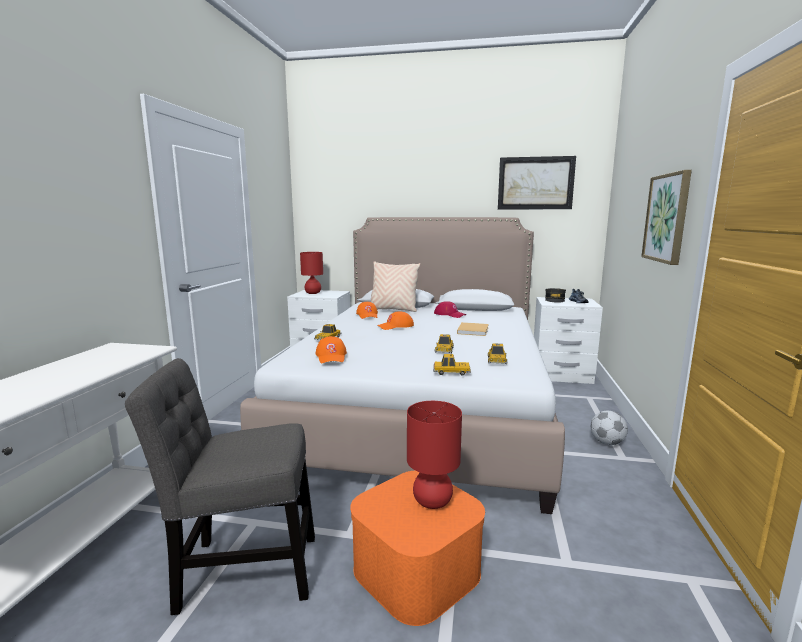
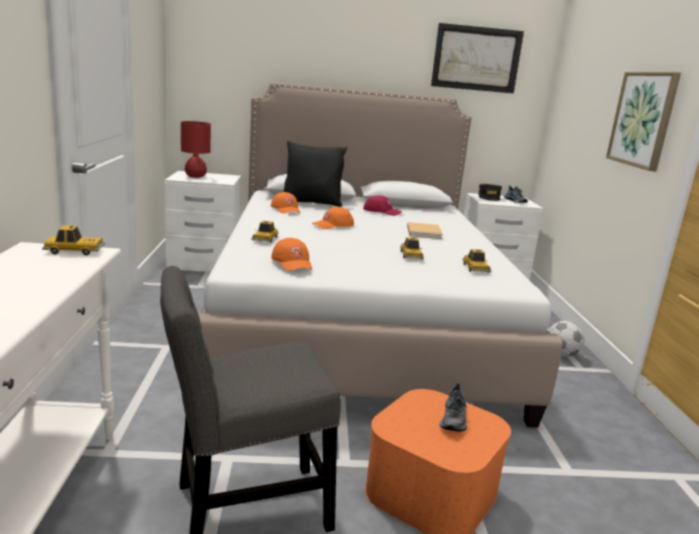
camera: 15 degrees left, 5 degrees up
(393, 310) = (311, 203): beige pillow -> black pillow
(433, 501) = (454, 419): red table lamp -> shoe
(451, 372) = (439, 281): toy car -> toy car (74, 251)

